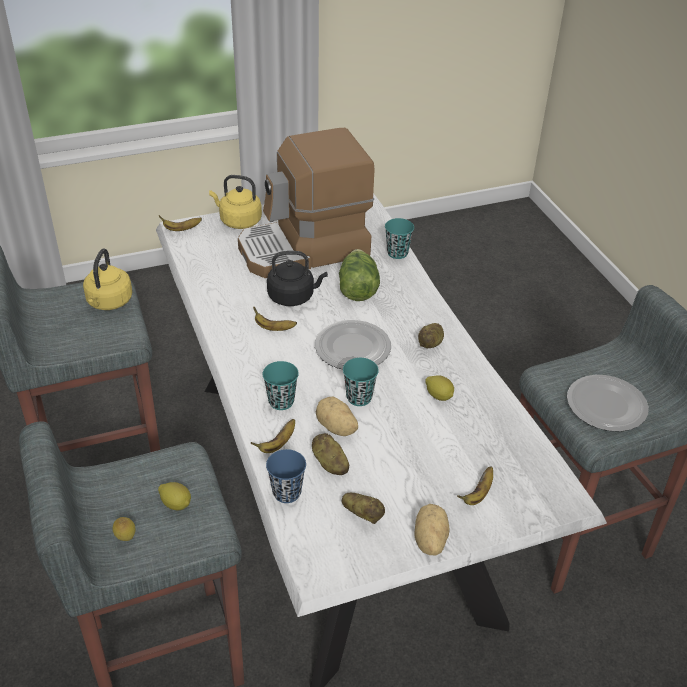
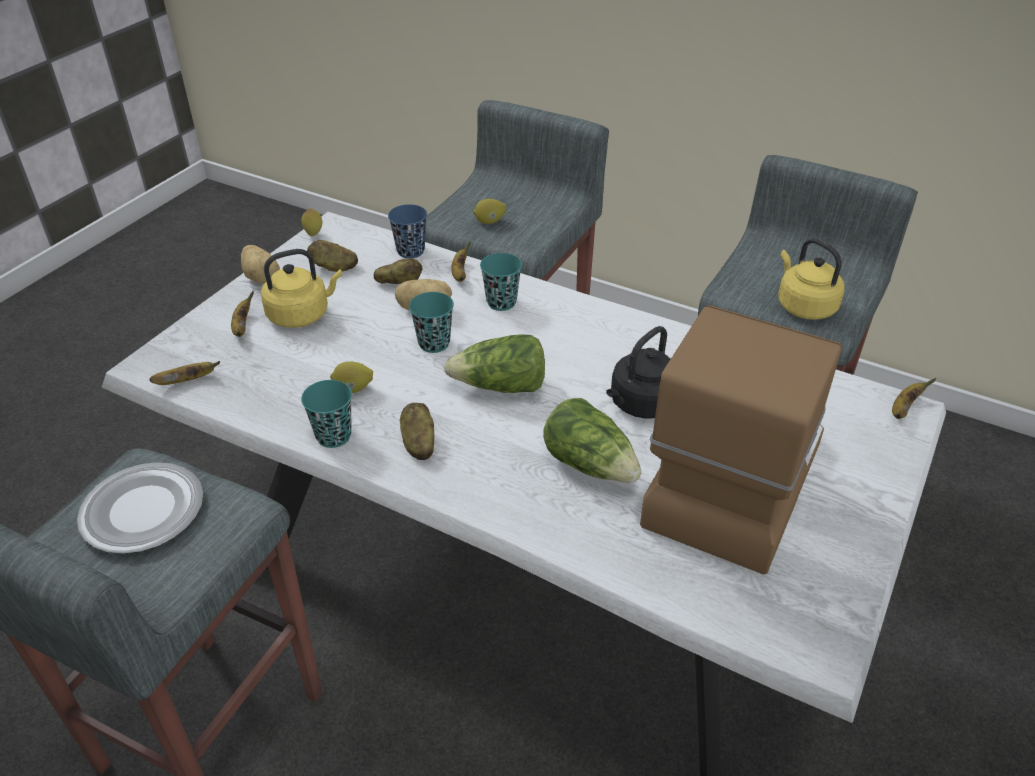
camera: 140 degrees right, 0 degrees up
(126, 538) = (493, 193): lemon -> lemon (314, 234)
(238, 221) = (876, 467): yellow kettle -> yellow kettle (302, 315)
(273, 328) = (607, 358): banana -> banana (188, 381)
(352, 347) = (501, 387): plate -> lettuce
(397, 253) = (612, 562): turquoise cup -> turquoise cup (333, 436)

